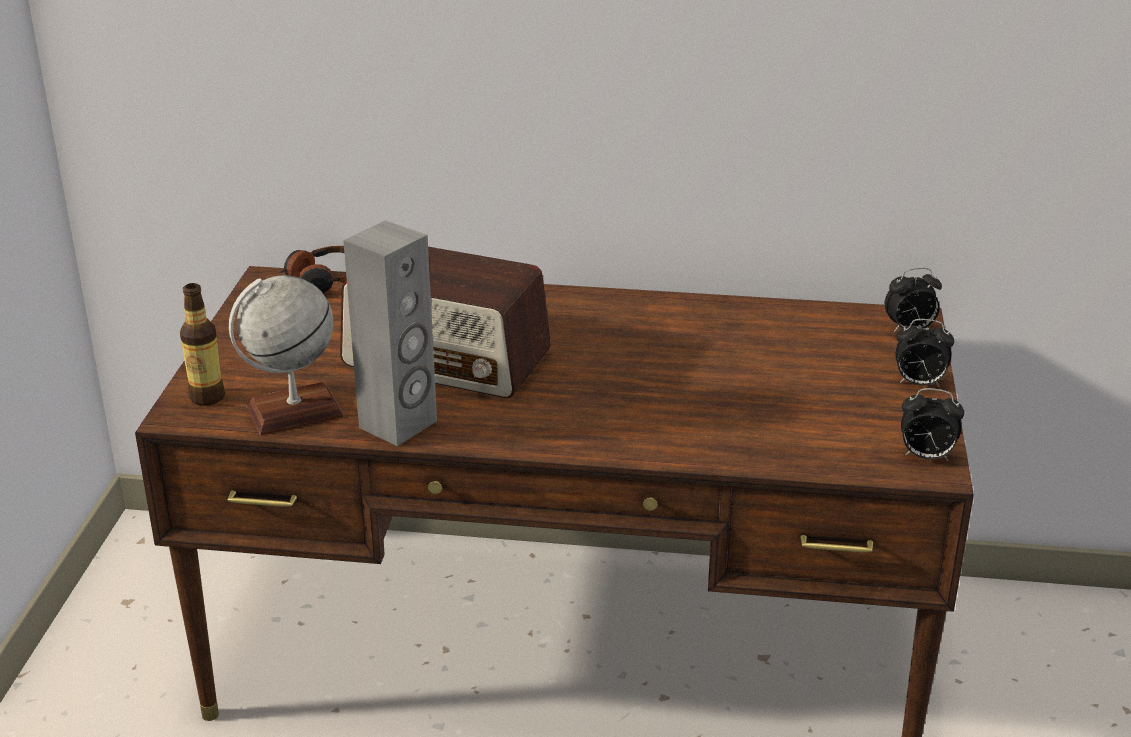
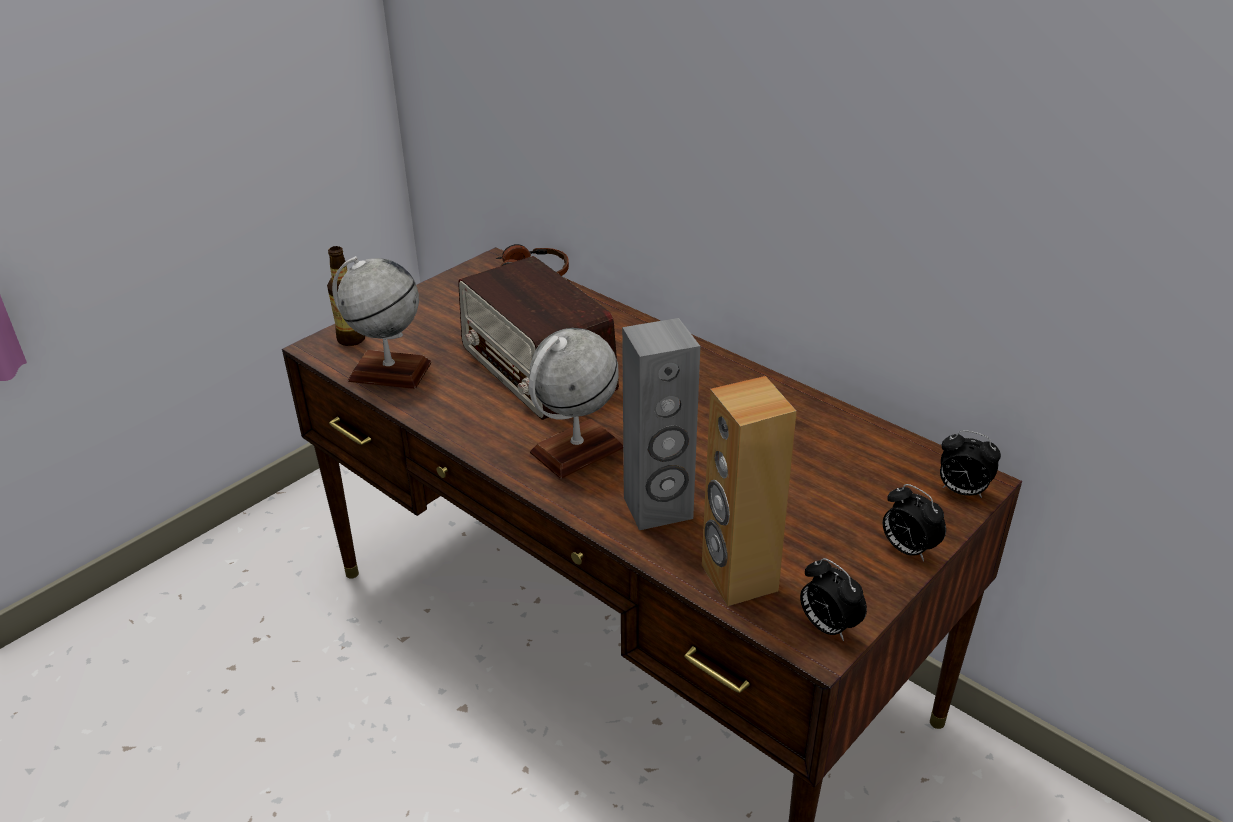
camera: 35 degrees right, 5 degrees up
(399, 425) = (442, 410): grey speaker -> grey speaker (658, 508)
(572, 411) = (576, 450): none -> globe
(824, 452) = (738, 578): none -> brown speaker

